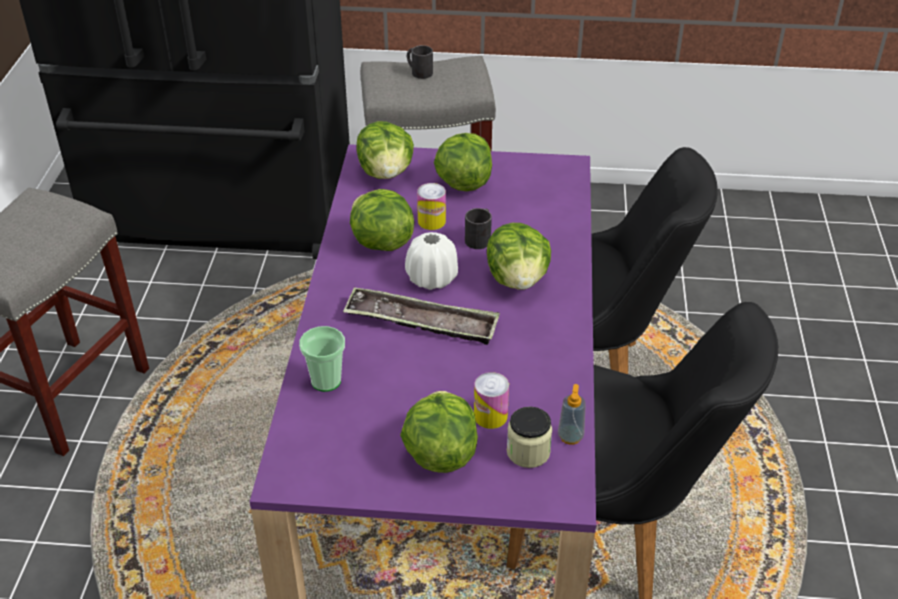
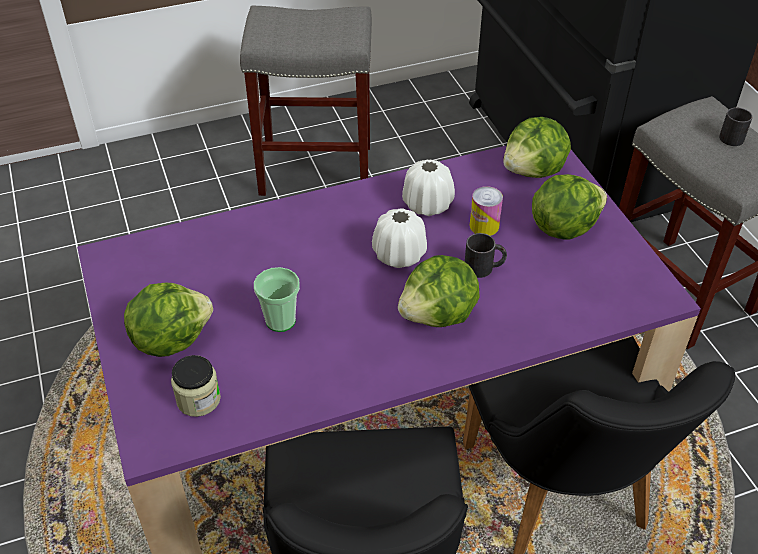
camera: 65 degrees right, 5 degrees up
(326, 381) = (226, 237): cup -> cup (280, 320)
(381, 243) = (427, 205): lettuce -> white vase
(421, 322) = (334, 269): tray -> none
(490, 416) = (233, 357): can -> none
(570, 436) = (232, 425): soap dispenser -> none

